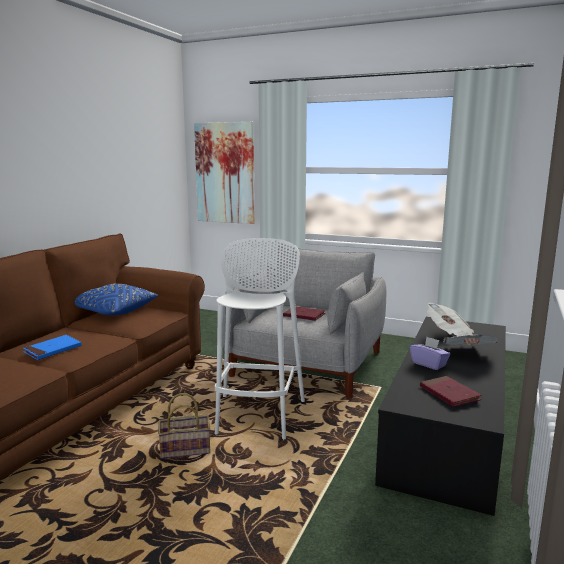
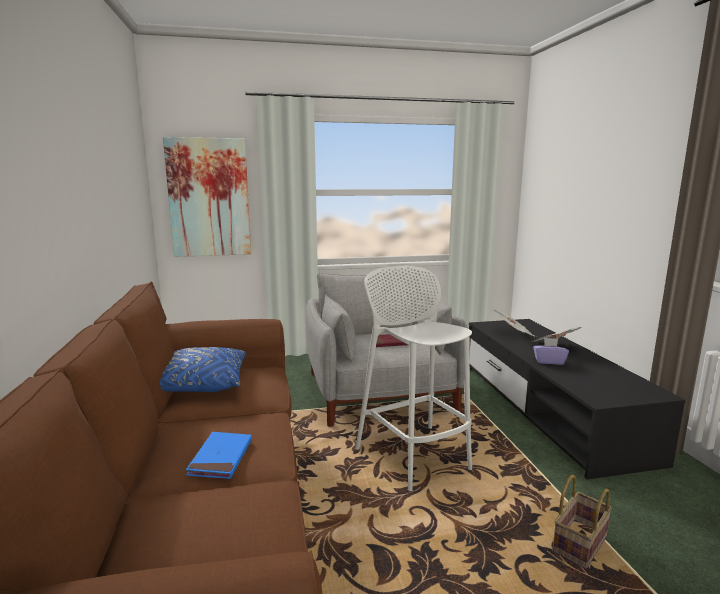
camera: 35 degrees left, 0 degrees up
(186, 449) = (407, 519): basket -> basket (579, 543)
(449, 394) = (605, 381): red book -> none

